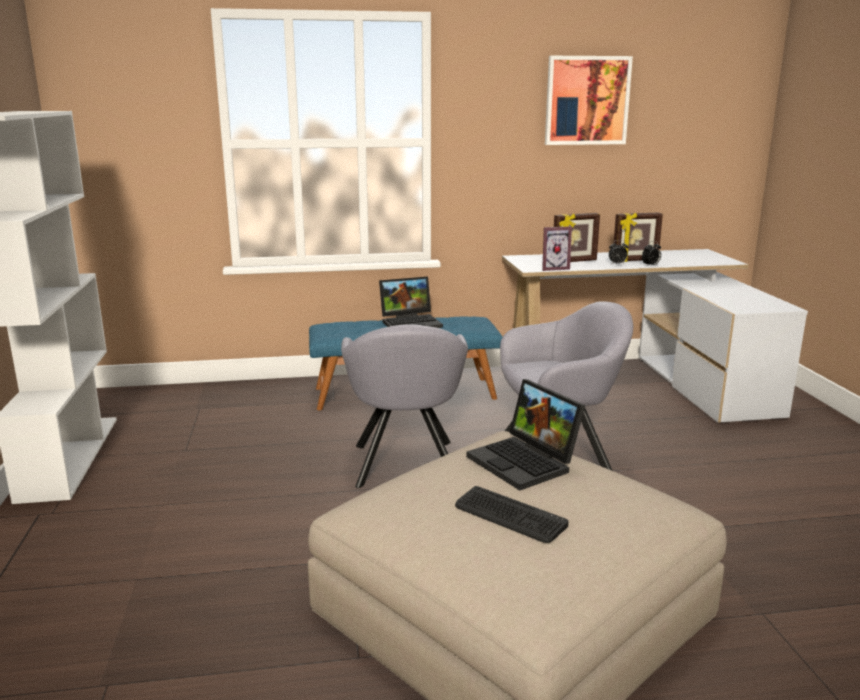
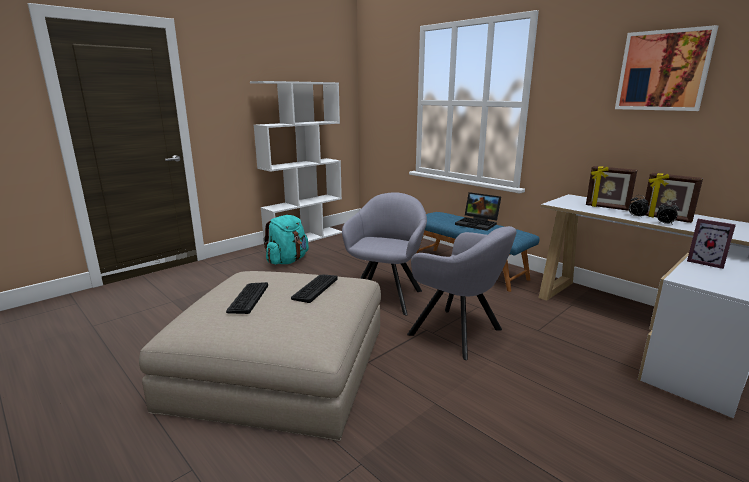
camera: 55 degrees right, 0 degrees up
(143, 502) = (287, 261): none -> turquoise backpack
(405, 467) = (387, 295): grey armchair -> grey armchair turned 150 degrees clockwise
(526, 462) = (315, 288): laptop -> keyboard
(553, 268) = (571, 207): picture frame -> picture frame (706, 262)

